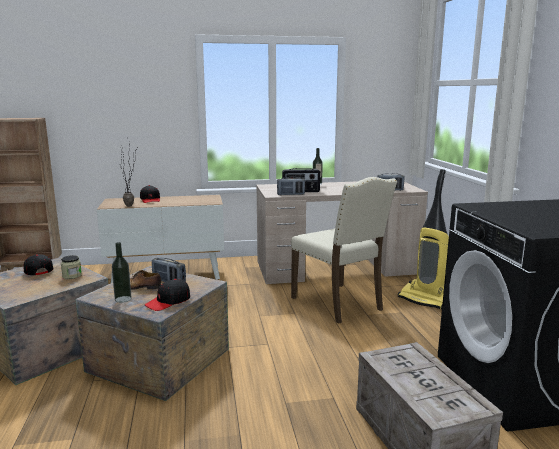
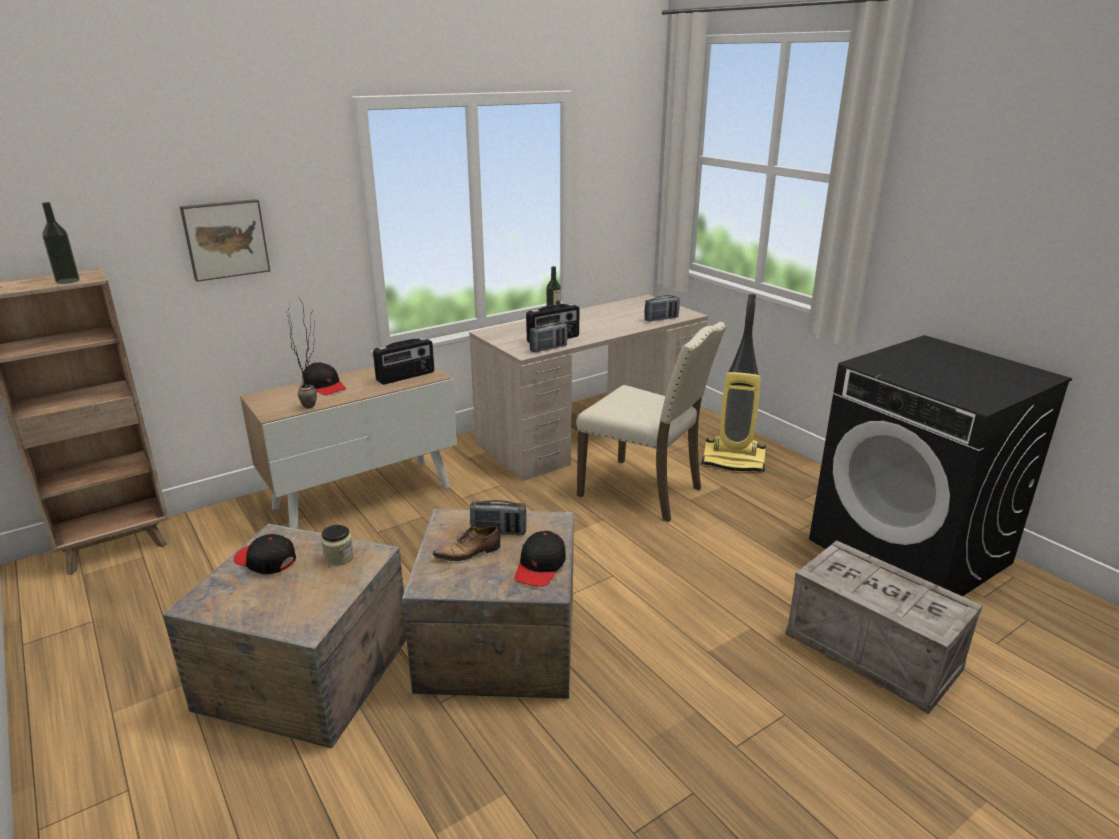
camera: 25 degrees left, 10 degrees up
(113, 110) = (225, 239): none -> picture
(123, 299) = (473, 579): bottle -> bottle (67, 281)
(198, 201) = (406, 377): none -> radio

